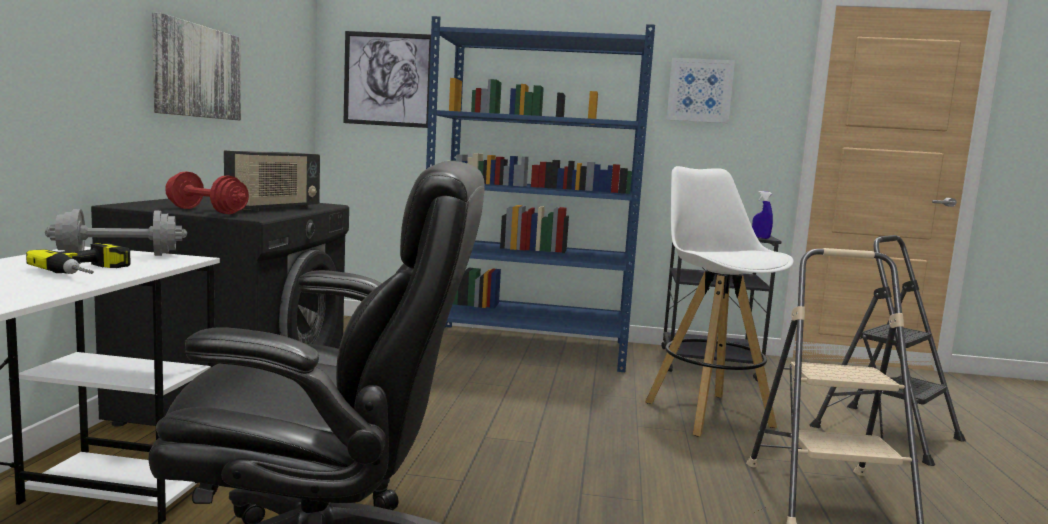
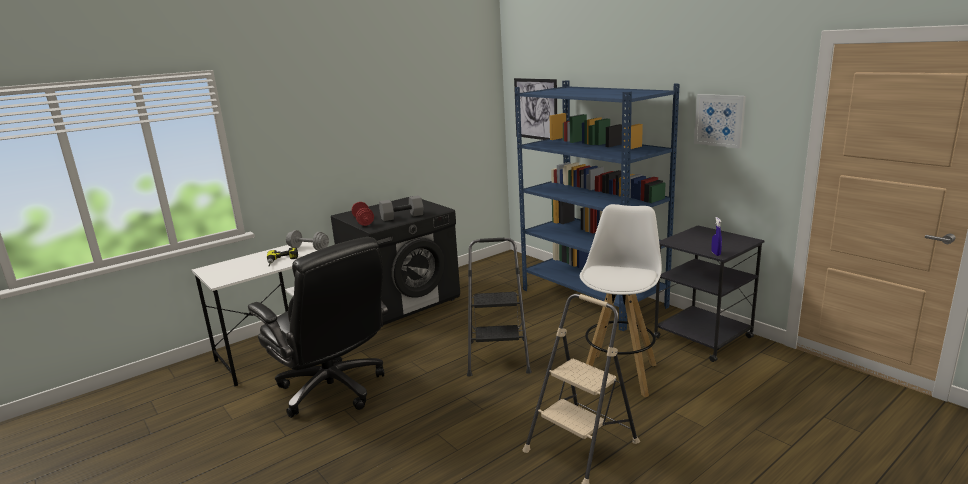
camera: 45 degrees right, 10 degrees up
(196, 71) = (394, 137): picture -> none
(274, 208) = (402, 216): radio -> grey dumbbell
(882, 431) = (724, 424): black step ladder -> black step ladder (498, 354)

